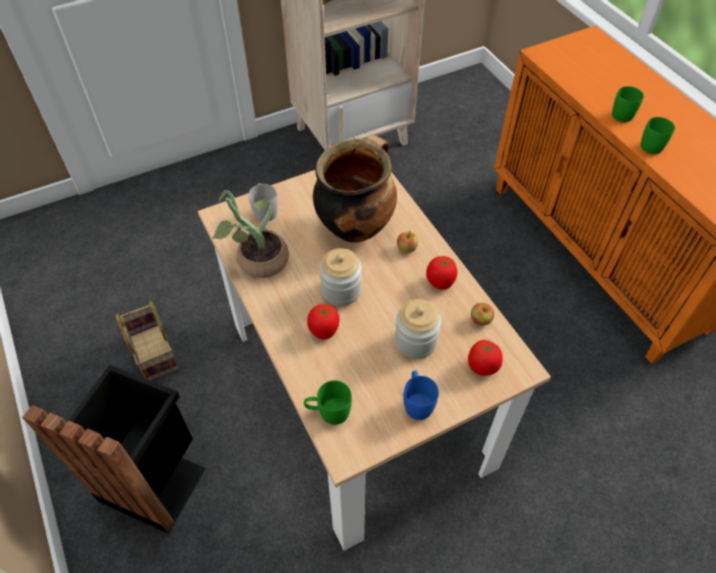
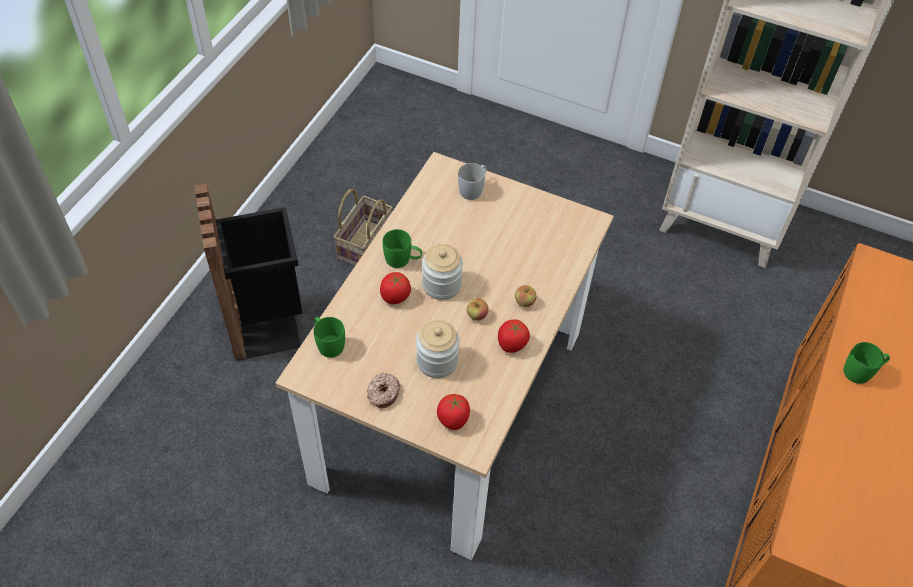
camera: 50 degrees right, 0 degrees up
(257, 260) = (421, 216): potted plant -> none
(355, 226) = (514, 254): cooking pot -> none
(417, 401) = (383, 393): blue mug -> donut
(480, 320) = (498, 394): apple -> apple (477, 315)
(654, 145) = (842, 420): green mug -> green mug (402, 260)

